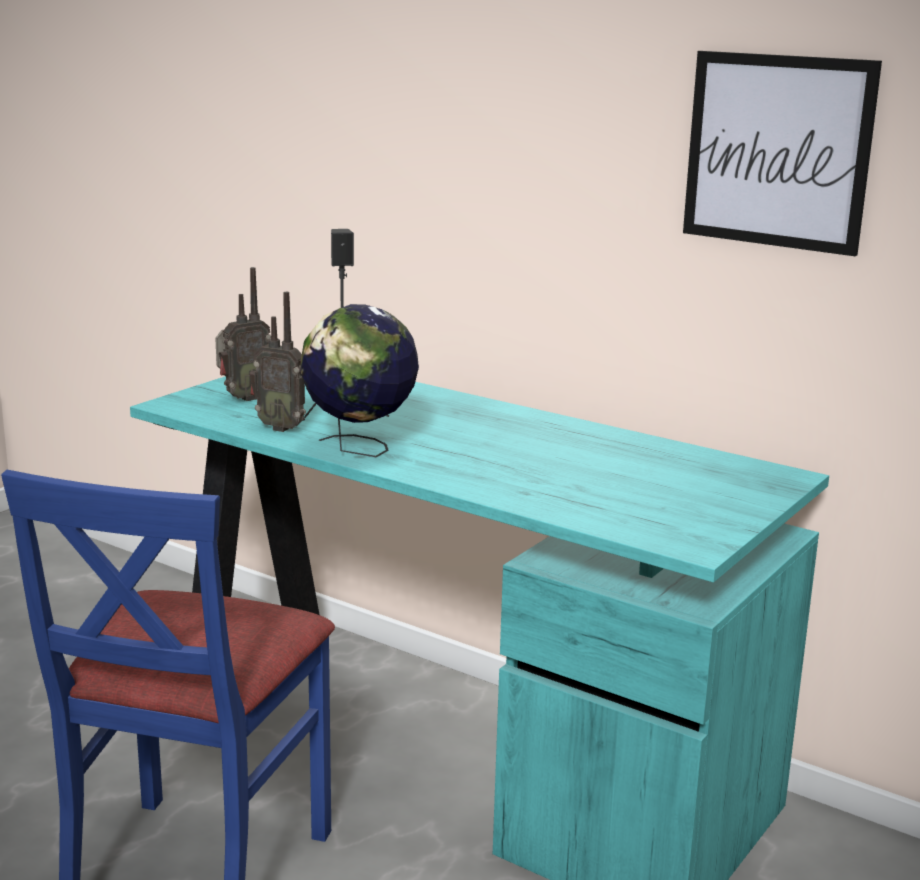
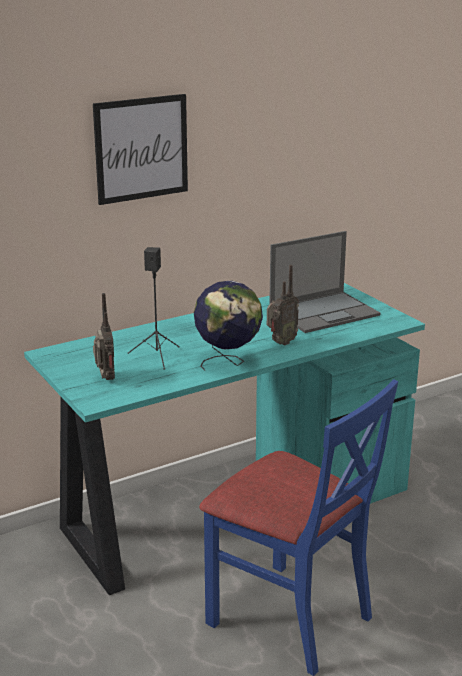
camera: 65 degrees left, 5 degrees up
(281, 427) = (172, 376): radio -> radio (280, 343)
(649, 483) = (325, 312): none -> laptop
(777, 151) = (302, 140): picture -> picture (141, 148)

